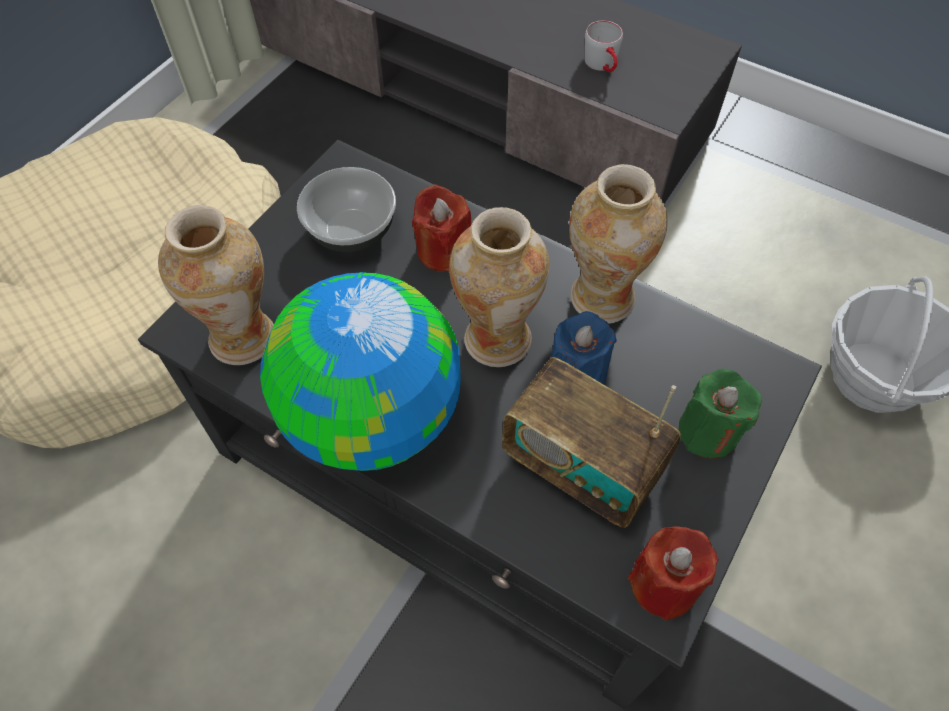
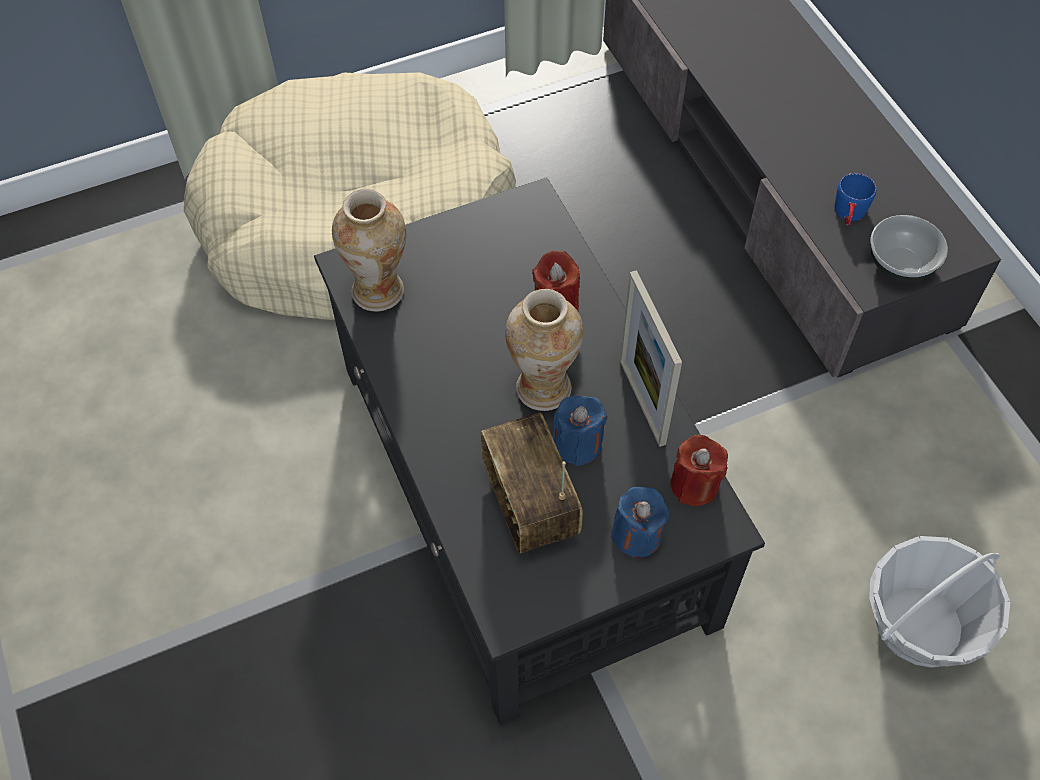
camera: 35 degrees right, 0 degrees up
(353, 230) = (505, 254): bowl -> bowl (901, 264)
(372, 418) = (420, 392): globe -> none
(601, 298) = (642, 401): vase -> picture frame
(603, 65) = (849, 215): grey mug -> blue mug
(663, 584) = (522, 606): red candle -> red candle (694, 485)
(708, 432) = (637, 535): green candle -> blue candle

